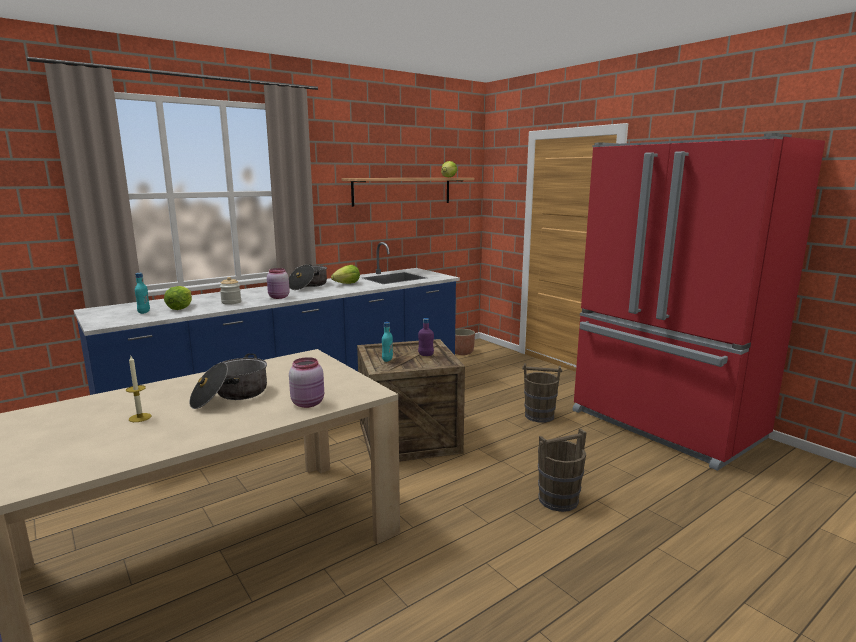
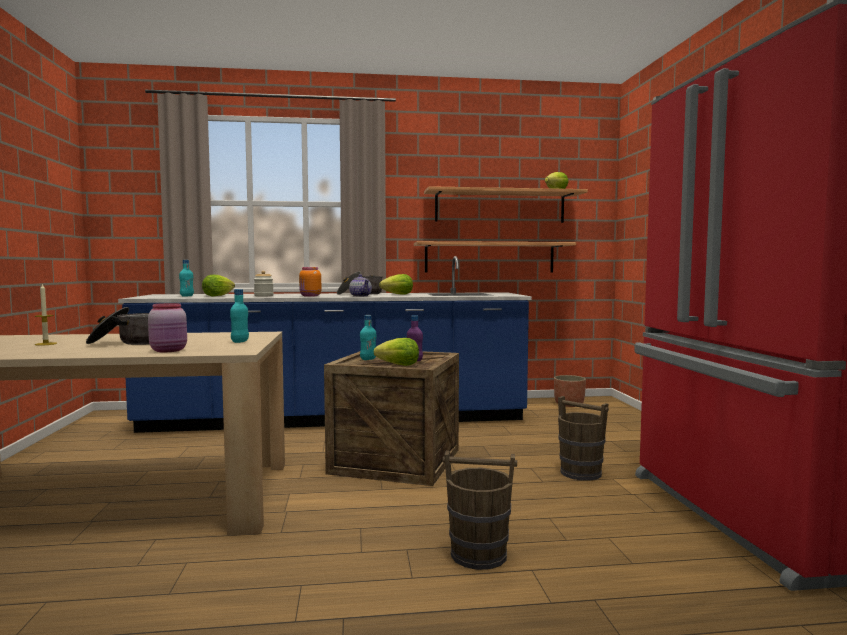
camera: 30 degrees right, 10 degrees down
(279, 297) = (310, 296): pink jar -> orange jar
(326, 292) = (360, 296): none -> teapot
(330, 375) = (240, 341): none -> turquoise bottle
(396, 236) = (489, 257): none -> shelf
(424, 363) = (399, 365): none -> lettuce

